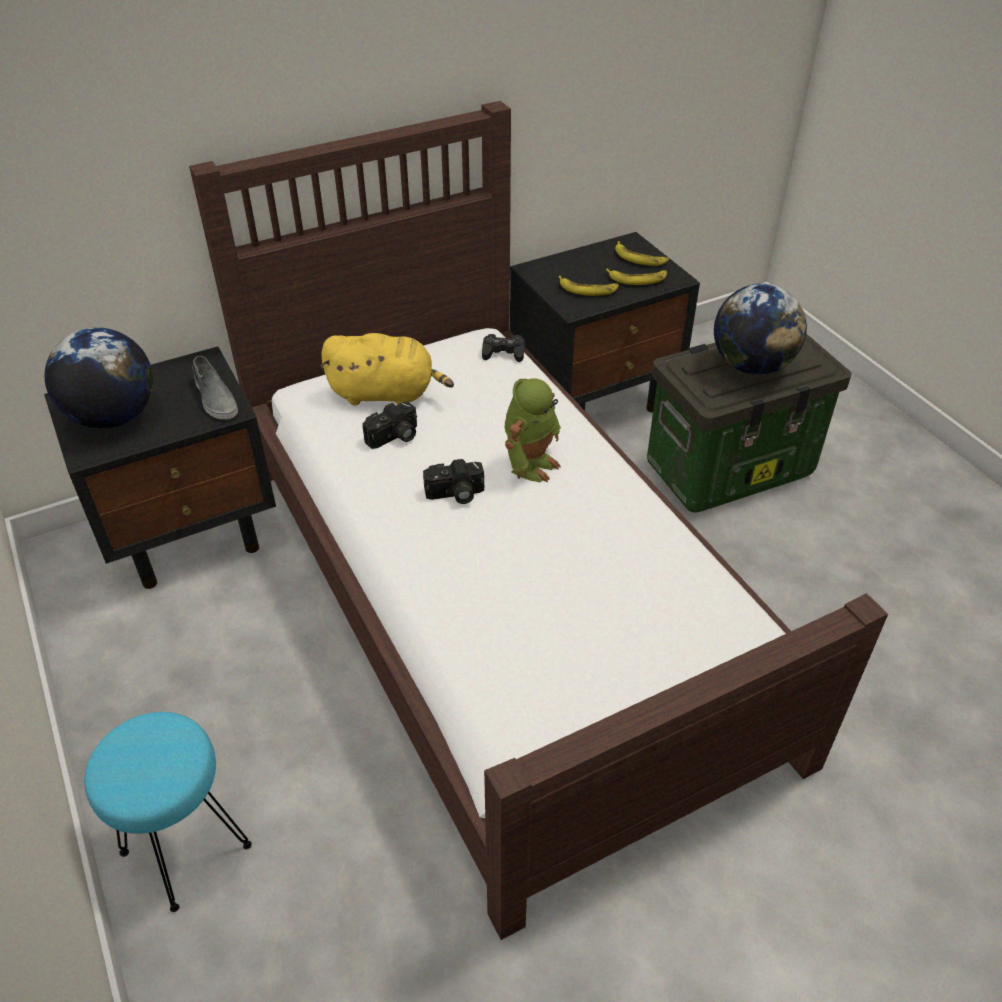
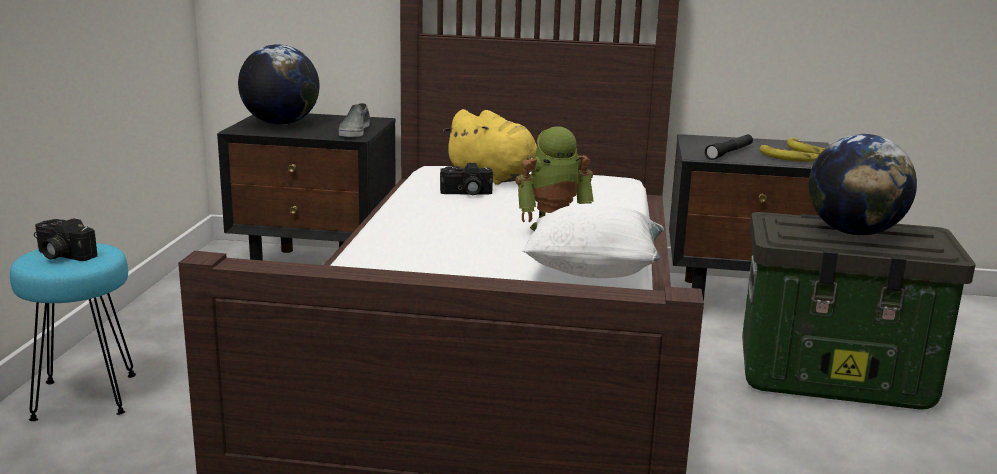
camera: 35 degrees right, 25 degrees down
(455, 494) = (466, 224): camera -> camera (61, 255)
(503, 352) = (622, 184): black game controller -> none
(588, 289) = (729, 153): banana -> black flashlight
(628, 518) = (593, 271): none -> white pillow

